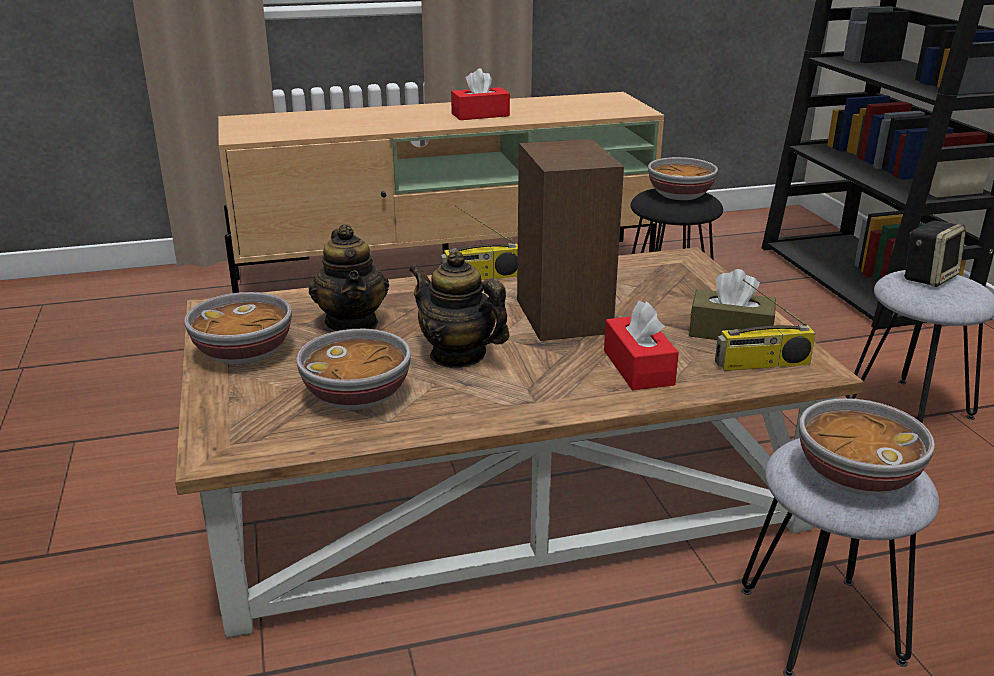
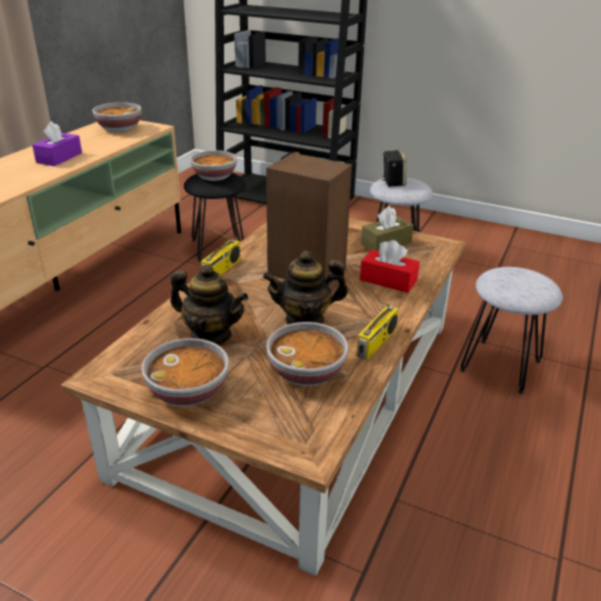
camera: 50 degrees left, 5 degrees up
(480, 115) = (59, 158): red tissue box -> purple tissue box
(762, 364) = (424, 253): radio -> radio (377, 343)
(854, 475) = (525, 284): bowl -> bowl (119, 129)

